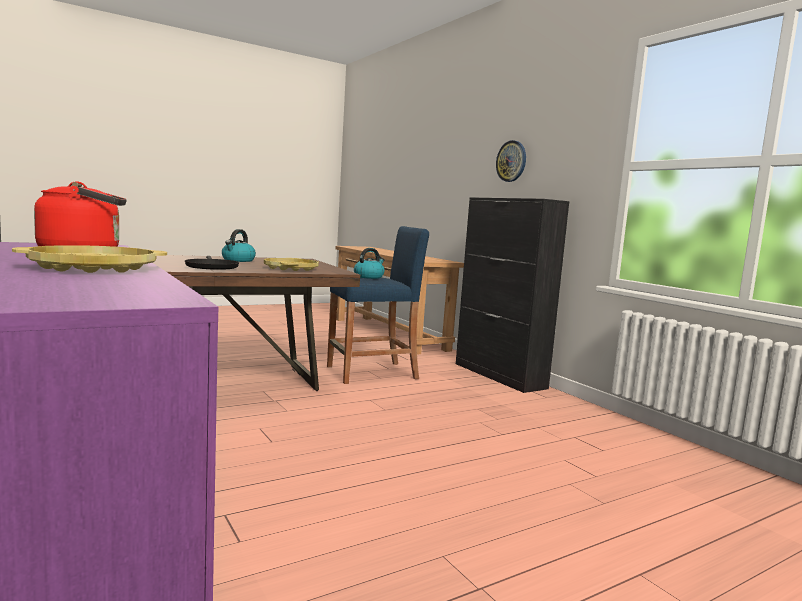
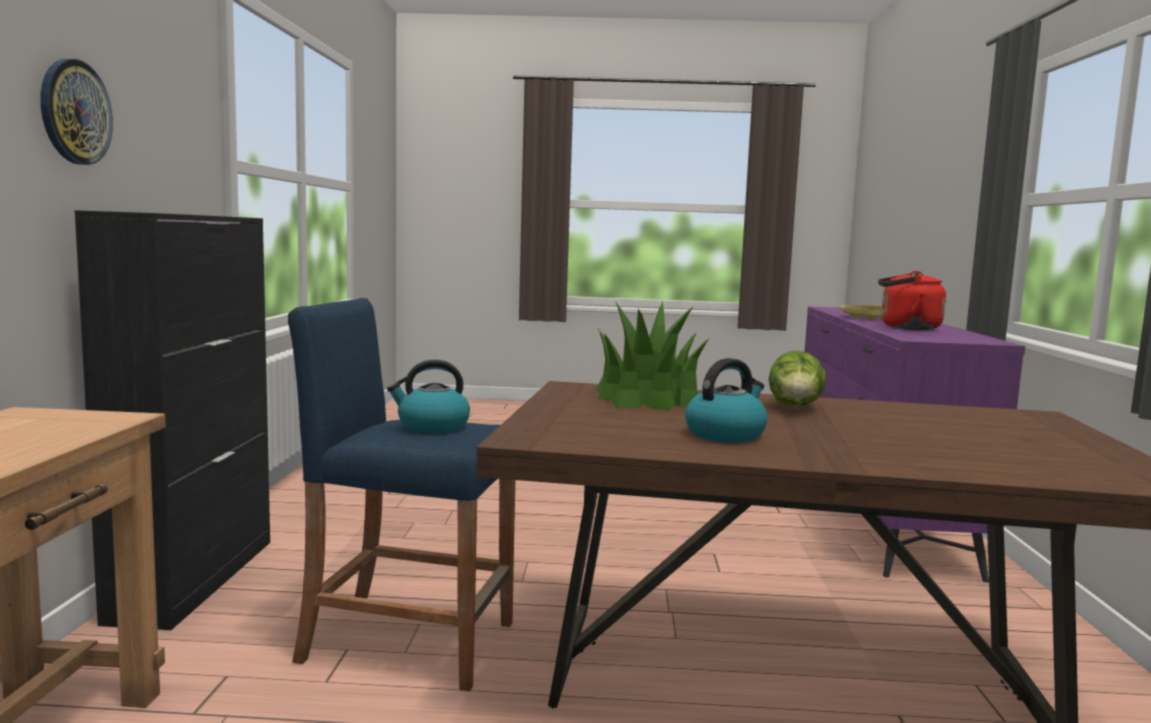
camera: 145 degrees left, 0 degrees up
(211, 267) = (795, 408): black frying pan -> lettuce
(291, 269) = (648, 398): yellow tray -> potted plant

